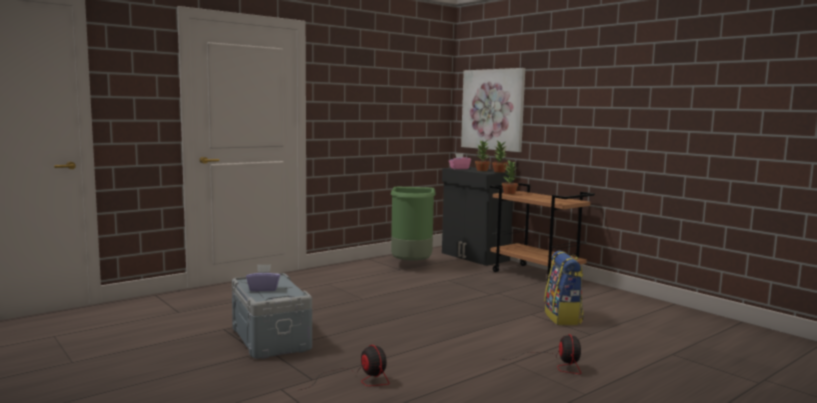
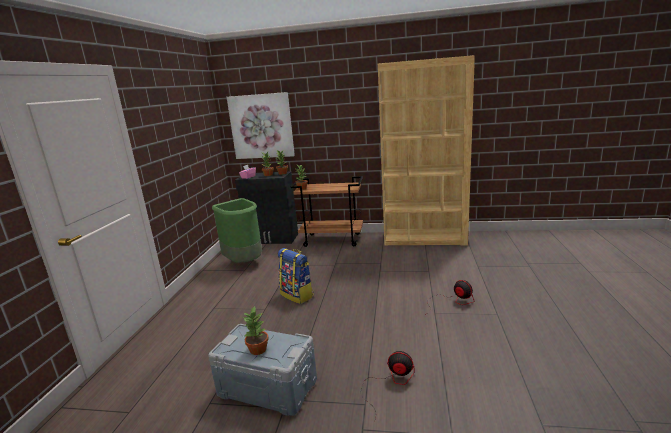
camera: 40 degrees left, 10 degrees up
(263, 289) = (257, 350): purple tissue box -> potted plant
(563, 318) = (399, 265): backpack -> backpack (297, 295)
(659, 309) = (424, 238): none -> brown bookcase

